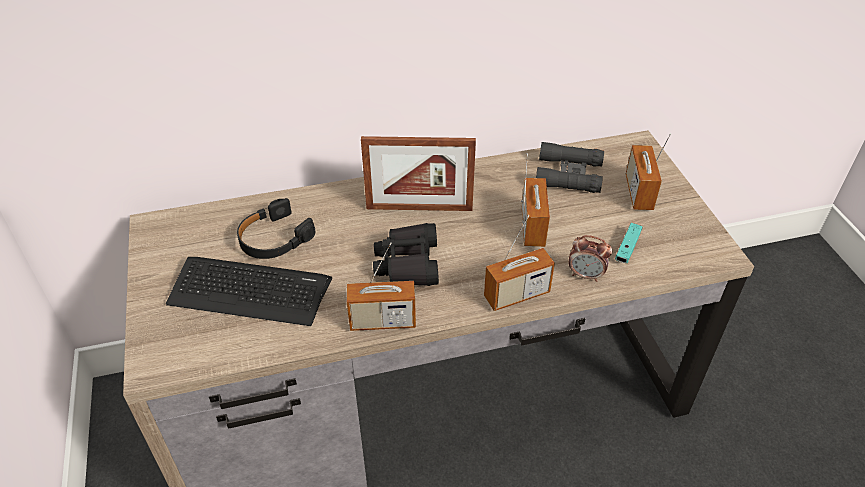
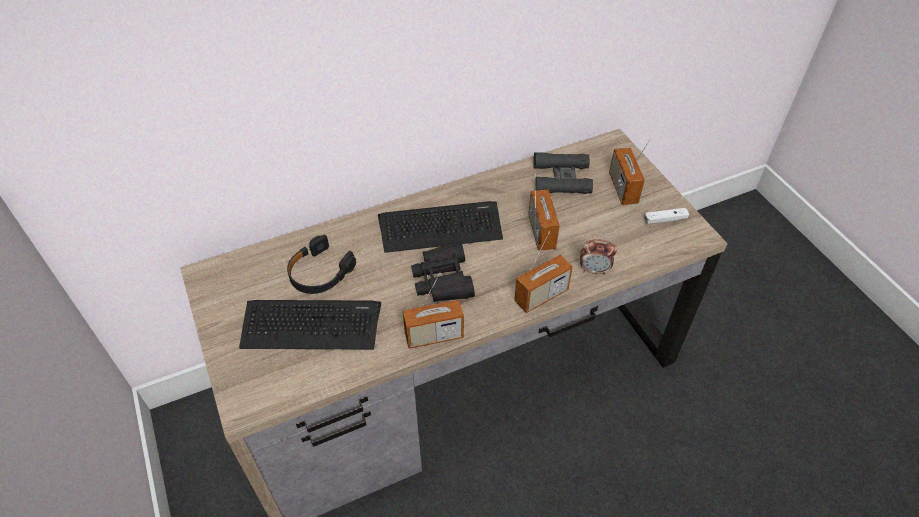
camera: 10 degrees left, 5 degrees up
(419, 208) = (440, 227): picture frame -> keyboard
(627, 248) = (623, 240): turquoise game controller -> none
(682, 231) = (665, 219): none -> white game controller

